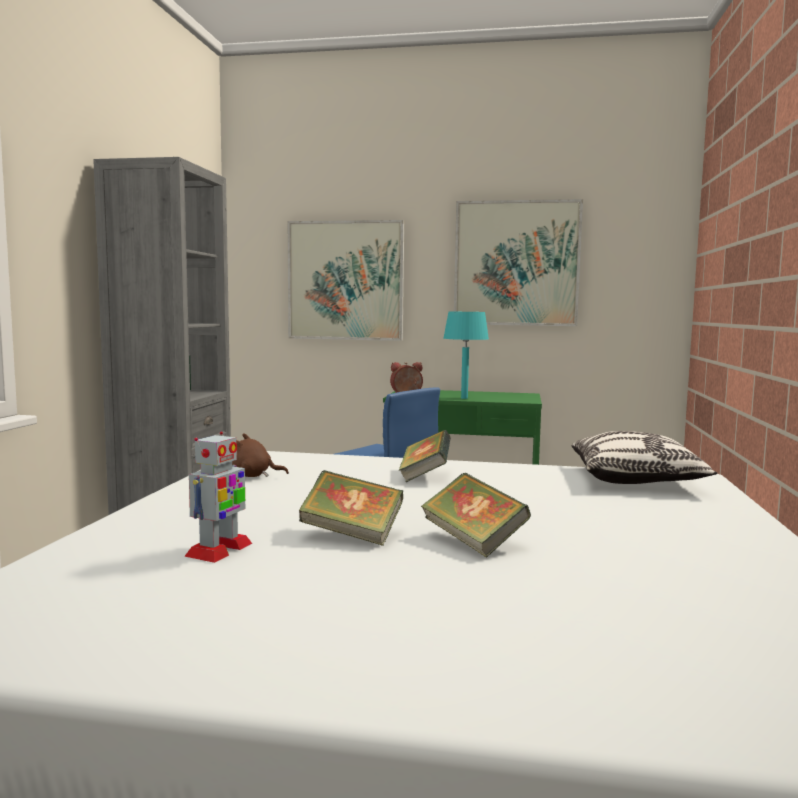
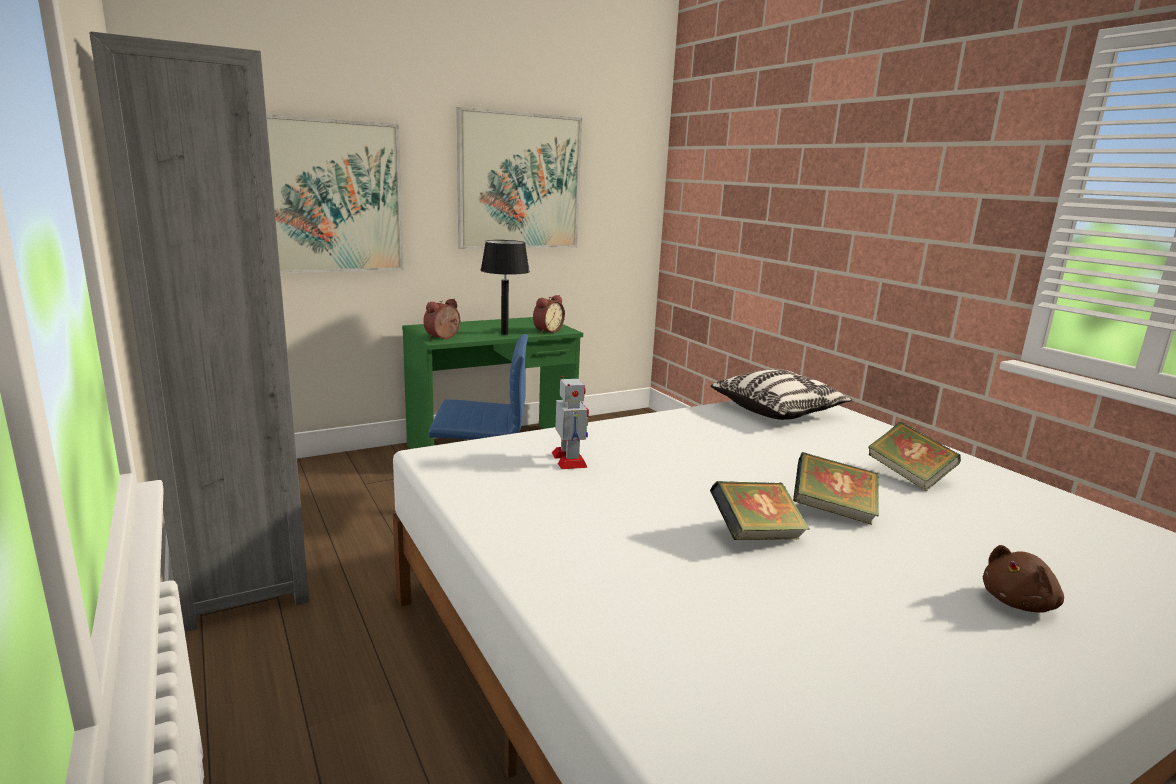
camera: 40 degrees left, 10 degrees up
(219, 550) = (716, 597): toy robot -> toy robot (569, 460)
(252, 476) = (510, 489): brown plush toy -> brown plush toy (1019, 603)
(425, 476) = (647, 445): book -> book (908, 476)
(464, 398) = (504, 334): turquoise table lamp -> black table lamp
(508, 400) = (546, 331): none -> alarm clock

